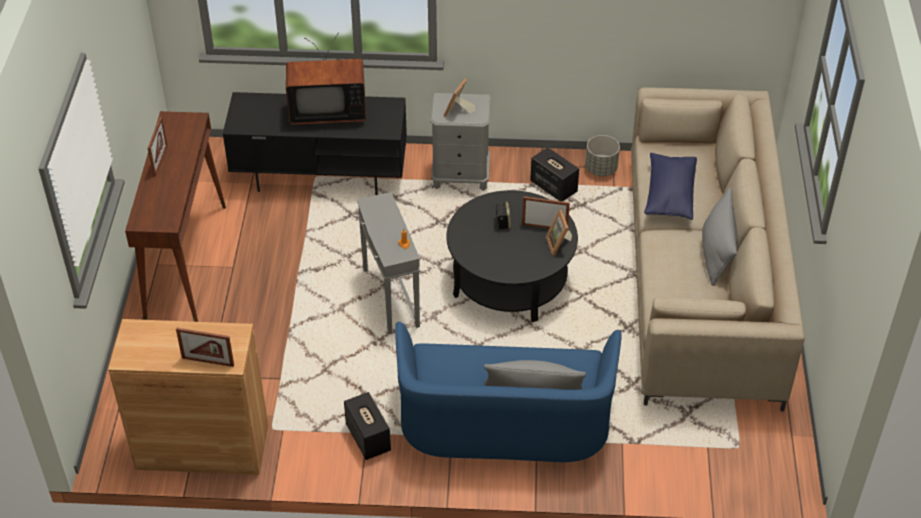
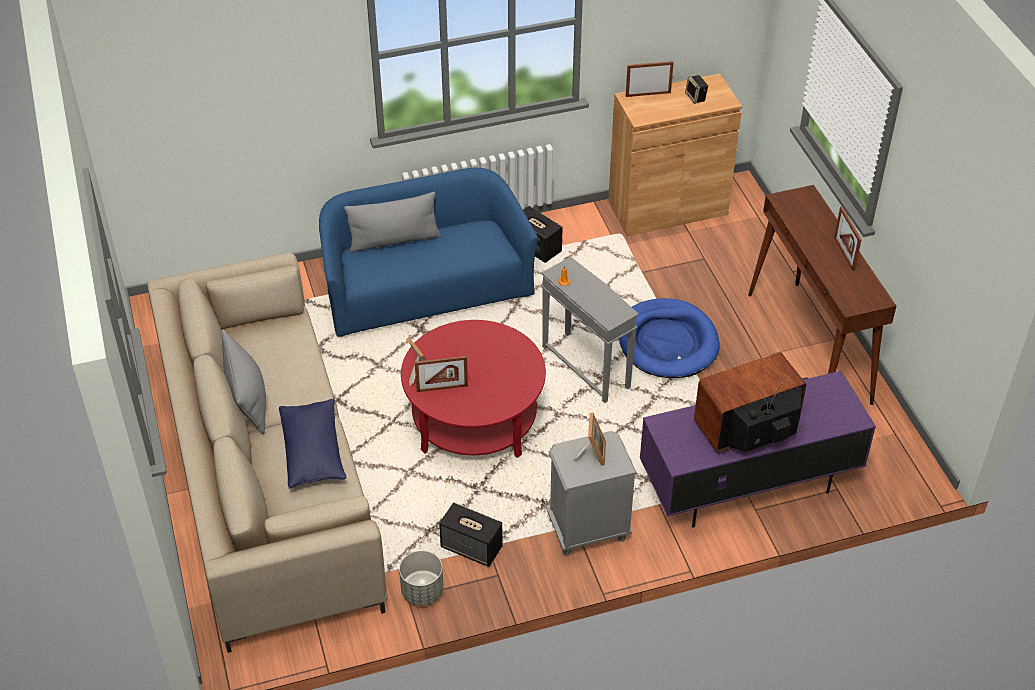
camera: 160 degrees right, 0 degrees up
(304, 301) = (667, 342): none -> blue dog bed
(321, 174) = (747, 486): black tv stand -> purple tv stand
(502, 222) = (489, 381): speaker -> speaker (696, 97)
(510, 280) = (474, 418): black coffee table -> red coffee table

